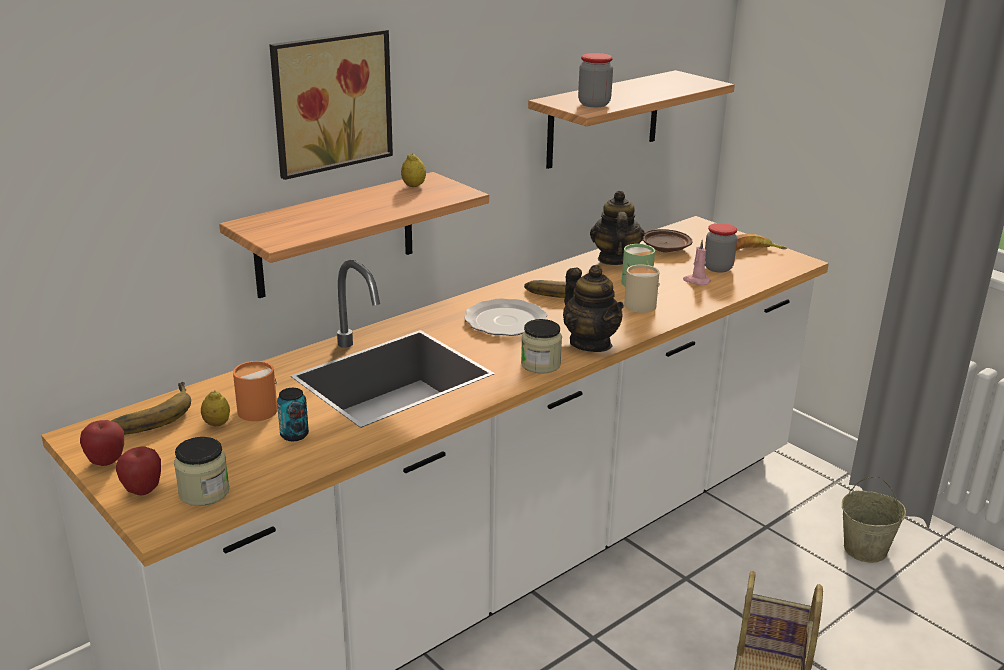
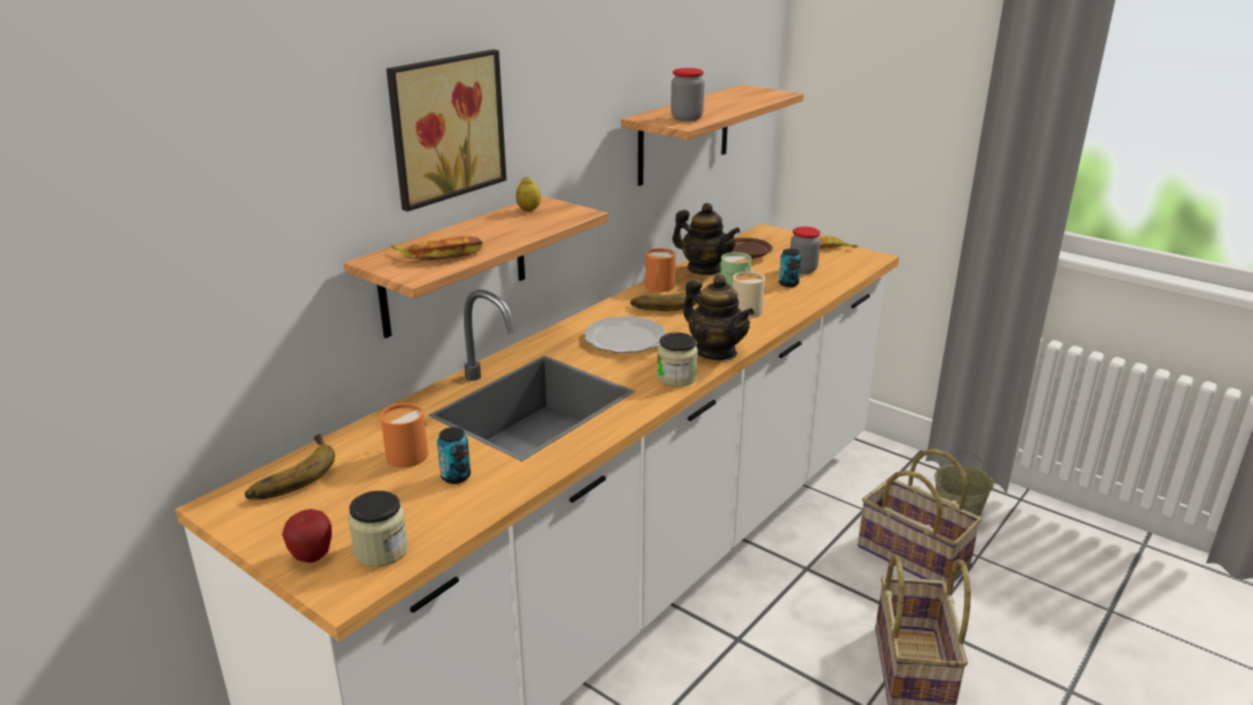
camera: 10 degrees left, 0 degrees up
(106, 462) = (260, 530): apple -> none
(217, 424) = (368, 475): lemon -> none
(308, 223) = (439, 254): none -> banana
(560, 273) = (658, 287): none -> orange mug
(614, 259) = (704, 270): teapot -> teapot turned 135 degrees clockwise
(696, 281) = (788, 283): pink candle -> can
(802, 581) = (911, 557): none -> basket

